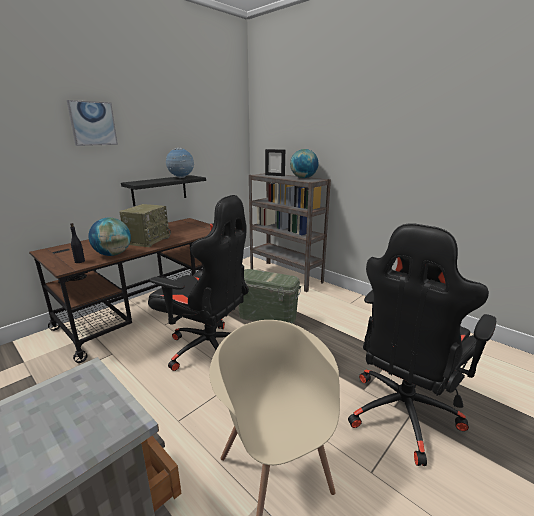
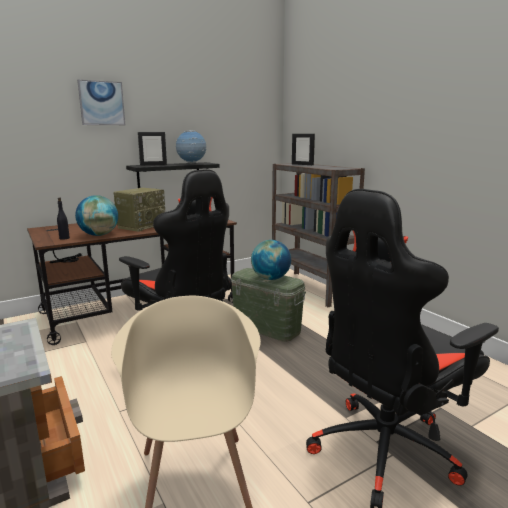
camera: 15 degrees right, 5 degrees down
(147, 181) = (153, 165): none -> picture frame
(303, 178) = (332, 167): globe -> globe (270, 278)

